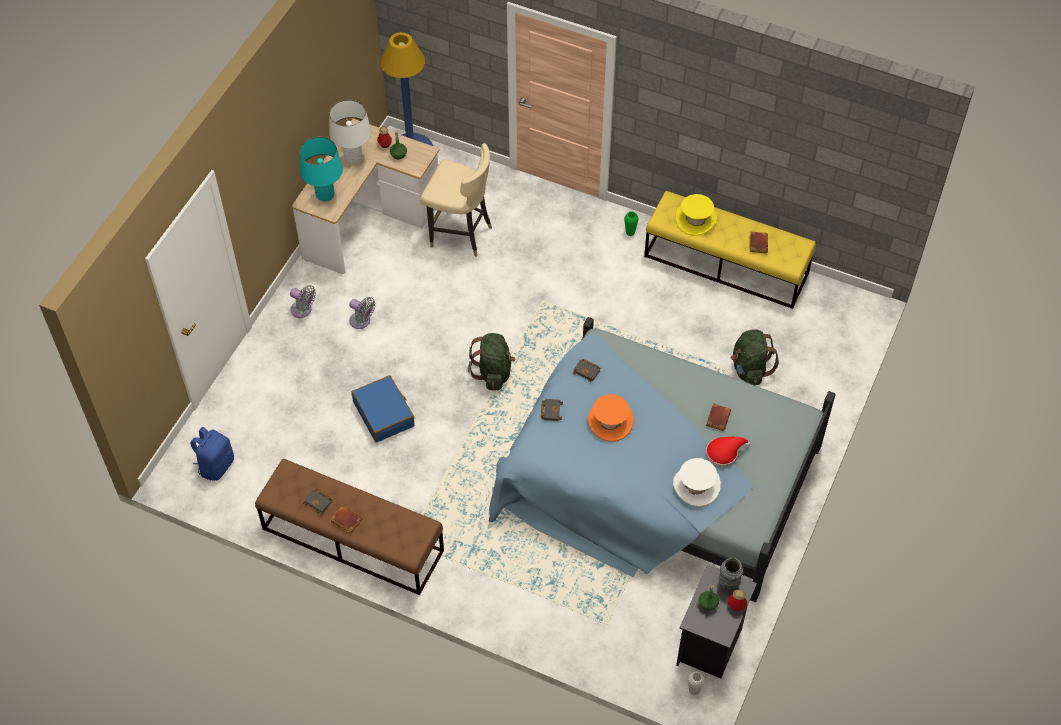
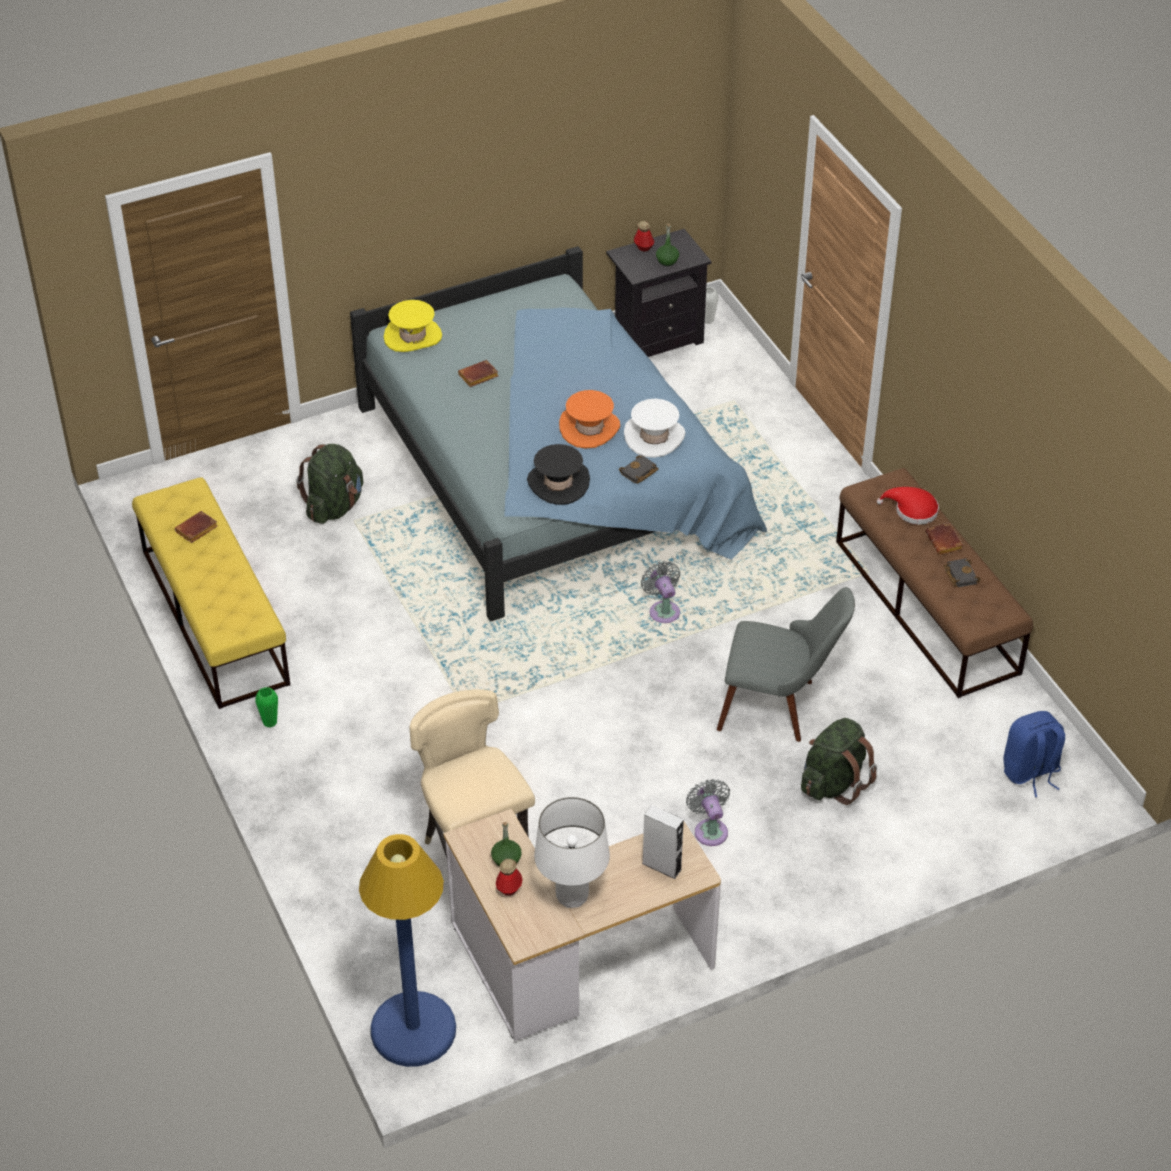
camera: 140 degrees left, 10 degrees down
(303, 310) = (773, 893): grey fan -> grey fan (663, 610)
(325, 195) = (662, 866): turquoise table lamp -> grey speaker
(384, 414) = (780, 706): blue suitcase -> grey chair
(493, 372) = (609, 672): green backpack -> green backpack (834, 783)
(587, 371) = (558, 483): black book -> black hat
(696, 219) = (224, 596): yellow hat -> yellow hat (412, 336)
(696, 486) = (570, 337): white hat -> white hat (654, 437)
(724, 453) = (511, 344): red hat -> red hat (912, 510)
(728, 583) = (631, 263): vase -> none

